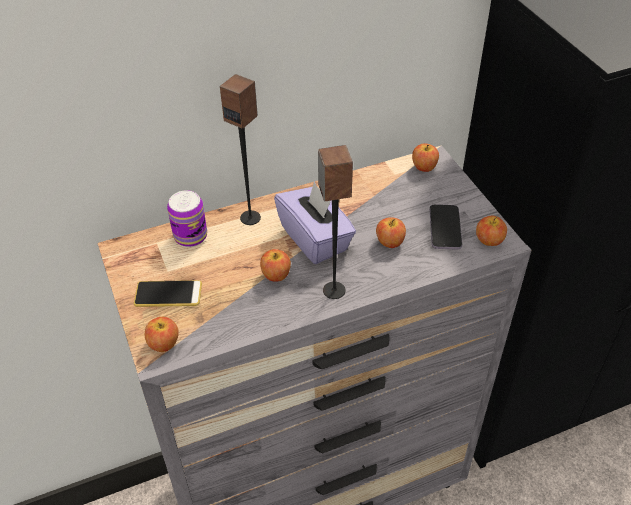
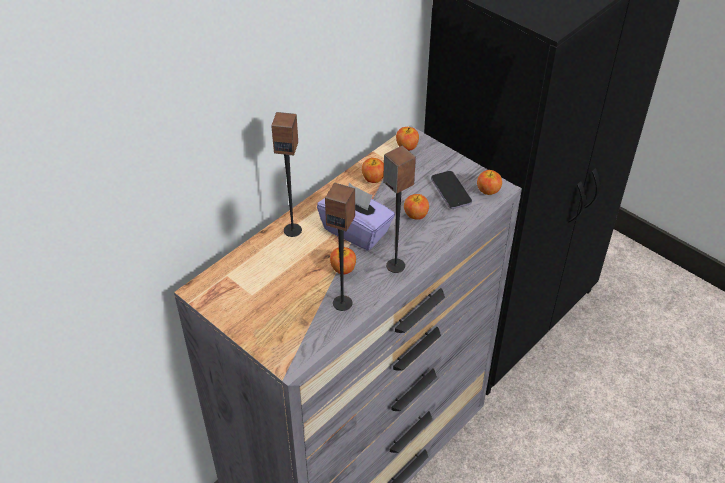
camera: 25 degrees left, 0 degrees up
(164, 343) = (288, 351): apple -> apple (373, 178)
(168, 294) = (265, 312): phone -> none
(190, 236) = (252, 261): can -> none
(252, 311) = (342, 303): none -> speaker

